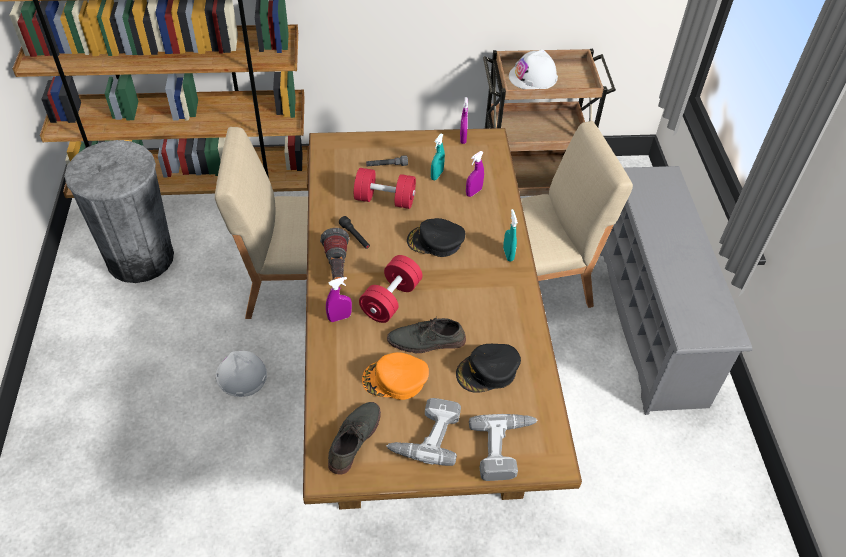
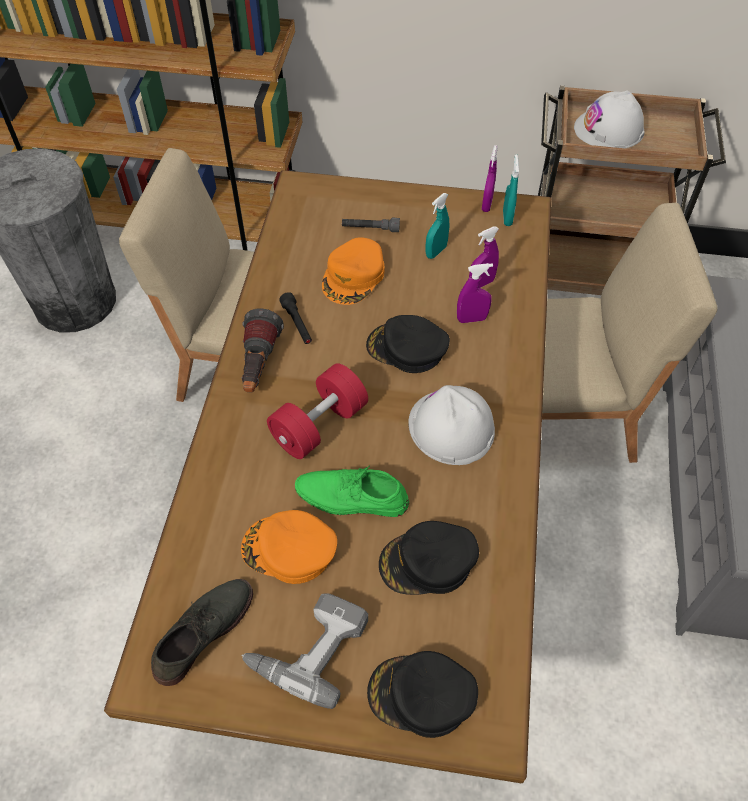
camera: 15 degrees right, 5 degrees up
(241, 375) = (150, 474): white hard hat -> white hard hat (451, 427)
(339, 317) = (240, 439): purple spray bottle -> purple spray bottle (471, 319)
(385, 199) = (354, 277): red dumbbell -> orange cap
(426, 341) = (351, 498): grey shoe -> green shoe
(506, 449) = (421, 696): power drill -> black cap
(508, 254) = (506, 384): turquoise spray bottle -> turquoise spray bottle (507, 218)

